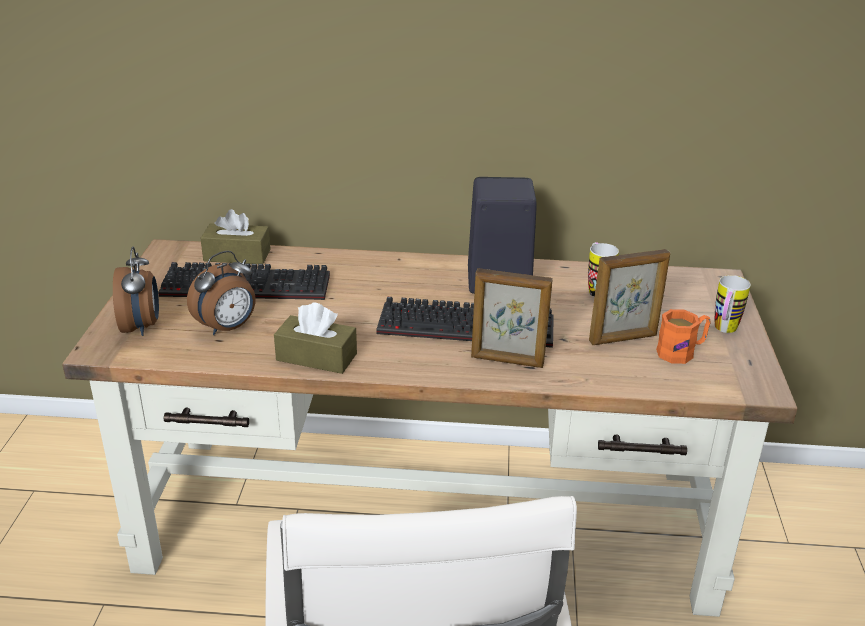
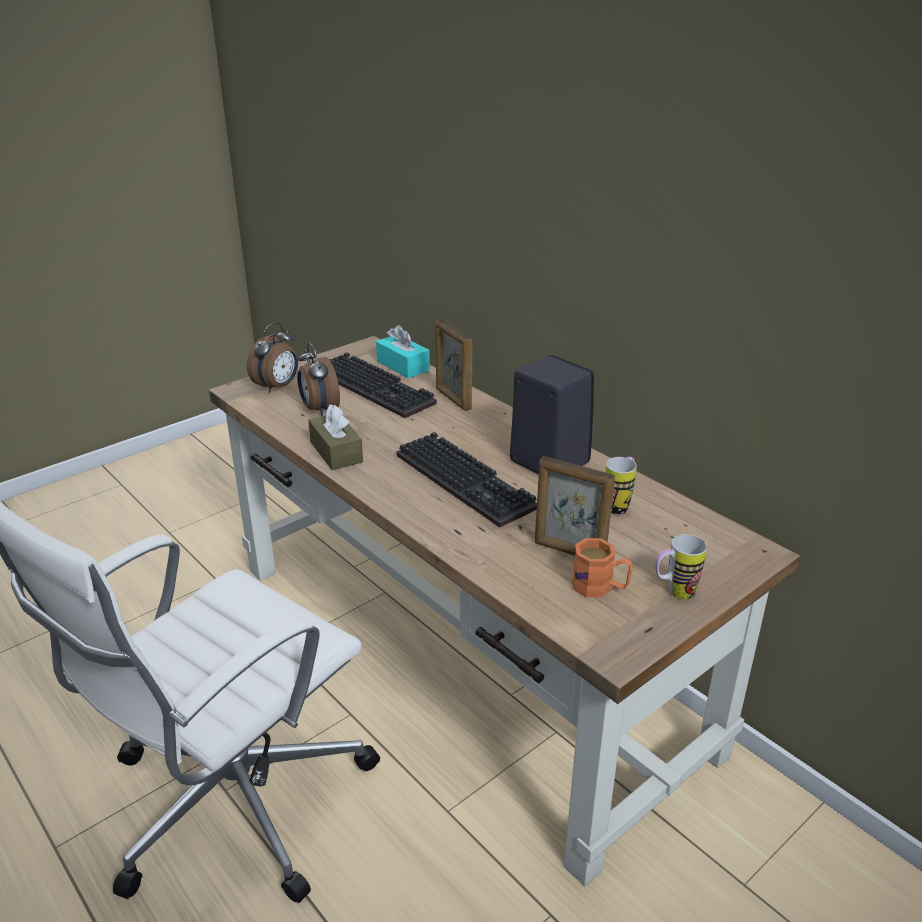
camera: 45 degrees right, 0 degrees up
(227, 328) = (319, 409): alarm clock -> alarm clock turned 60 degrees clockwise
(237, 255) = (403, 366): brown tissue box -> turquoise tissue box
(507, 361) = (449, 519): picture frame -> picture frame (453, 399)

